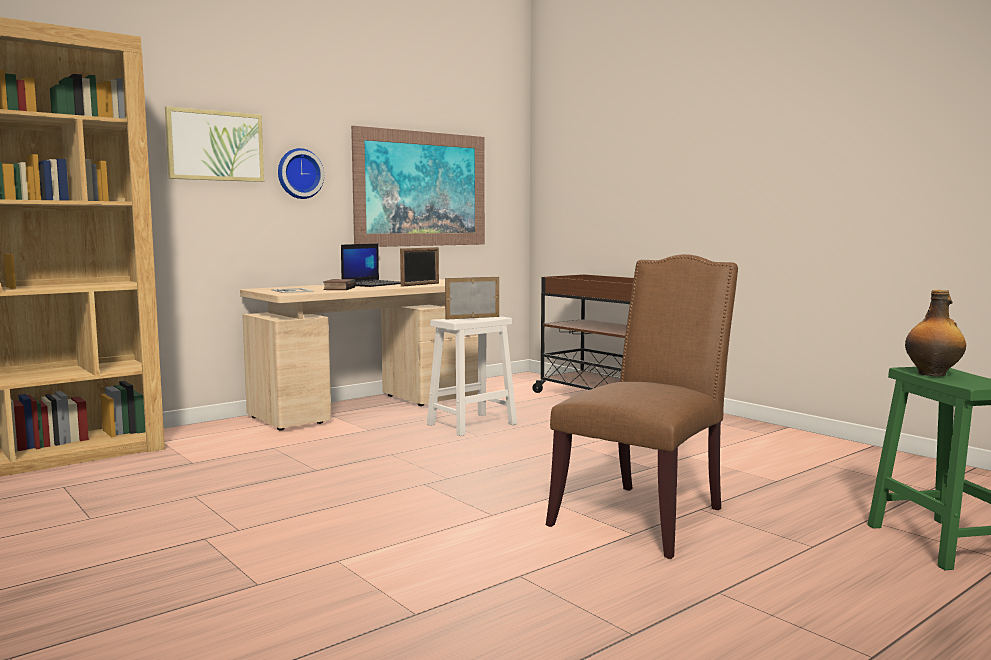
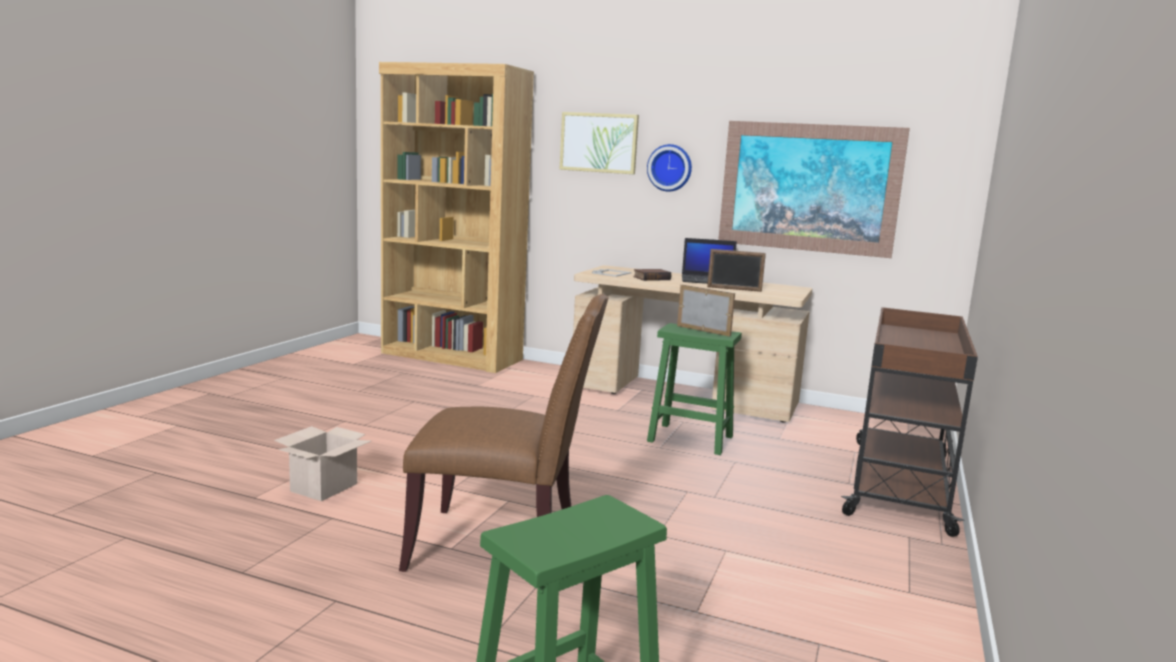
camera: 60 degrees right, 5 degrees up
(424, 571) = (324, 487): none -> cardboard box
(470, 424) = (689, 439): white stool -> green stool
(933, 374) = (581, 516): bottle -> none

